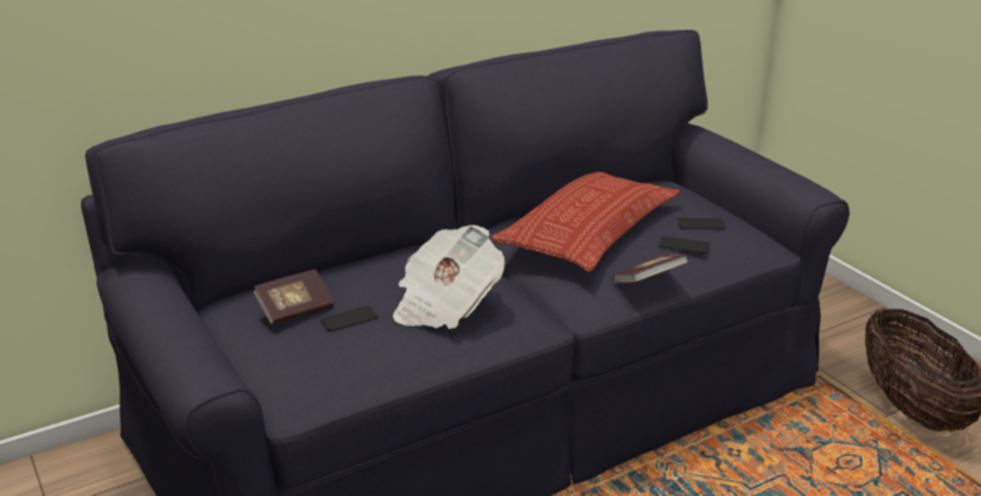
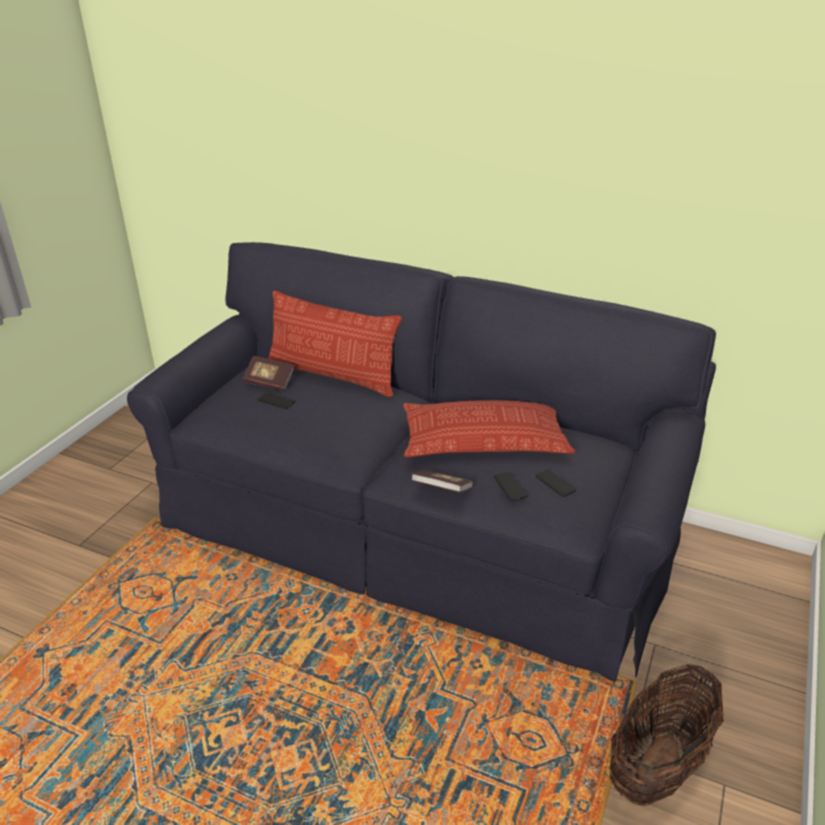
camera: 55 degrees right, 5 degrees up
(341, 269) = (332, 376): none -> pillow
(445, 304) = (323, 424): newspaper -> none

